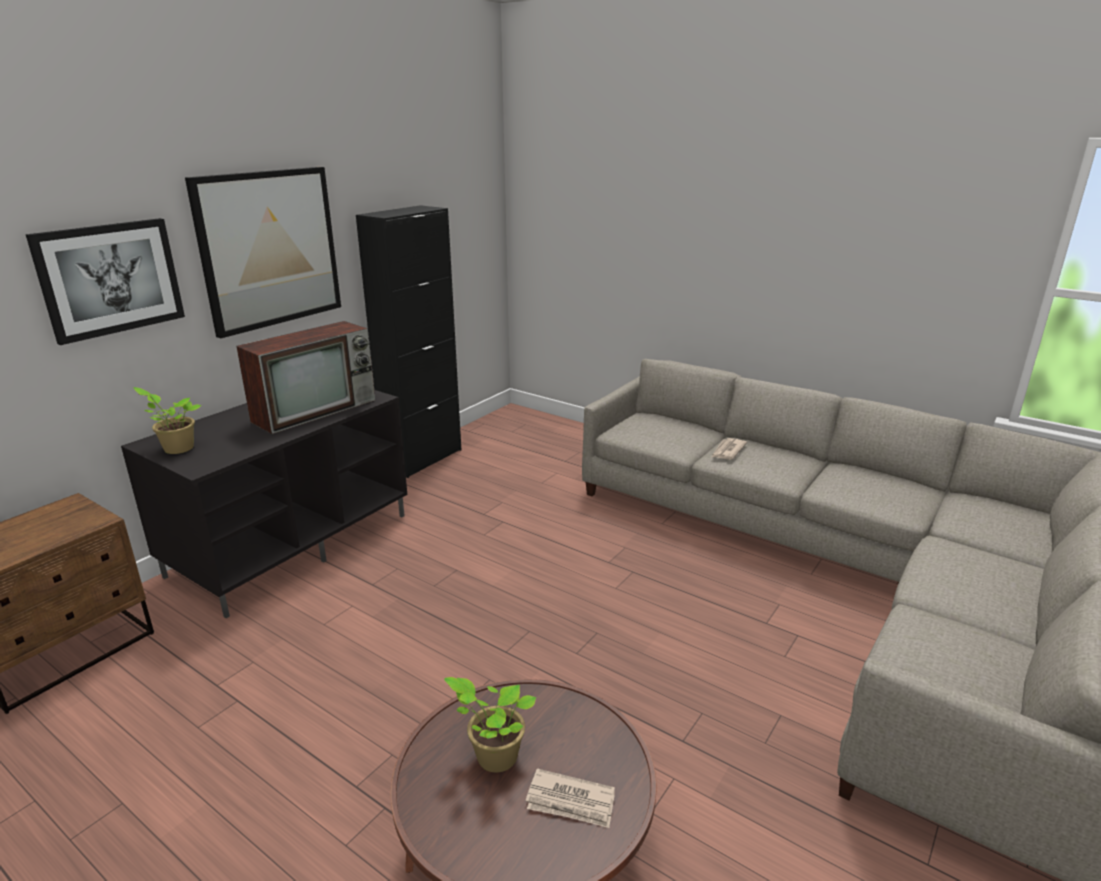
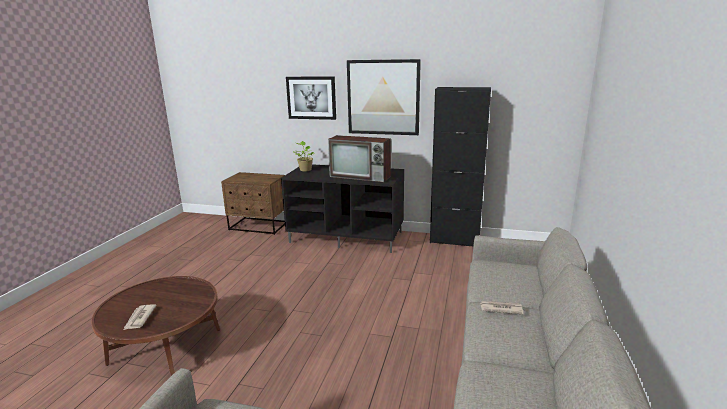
camera: 70 degrees right, 5 degrees down
(493, 756) = (167, 296): potted plant -> none

